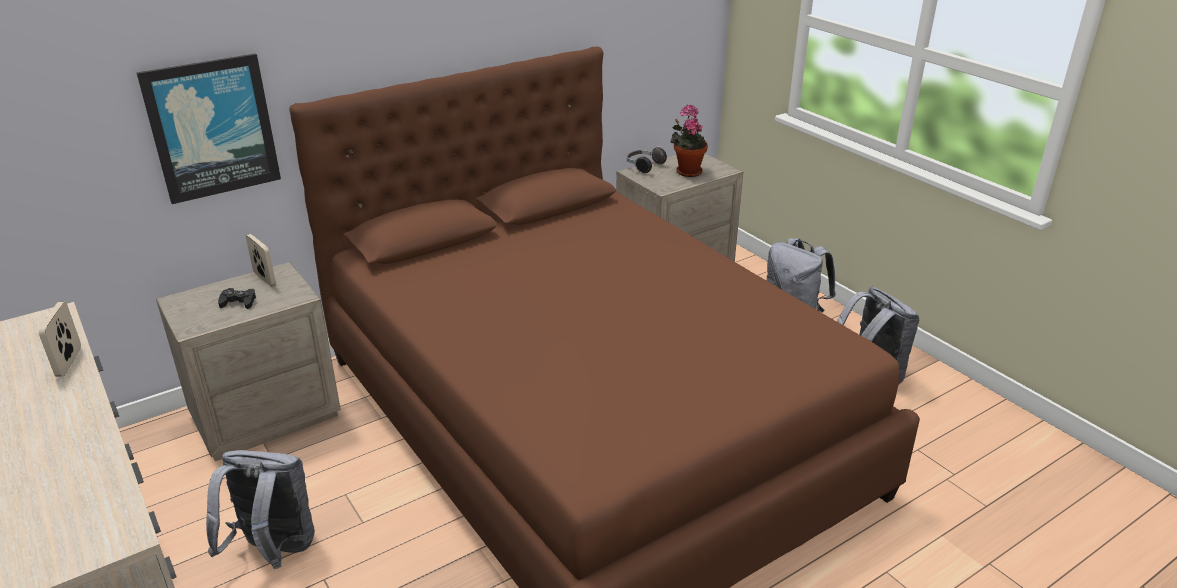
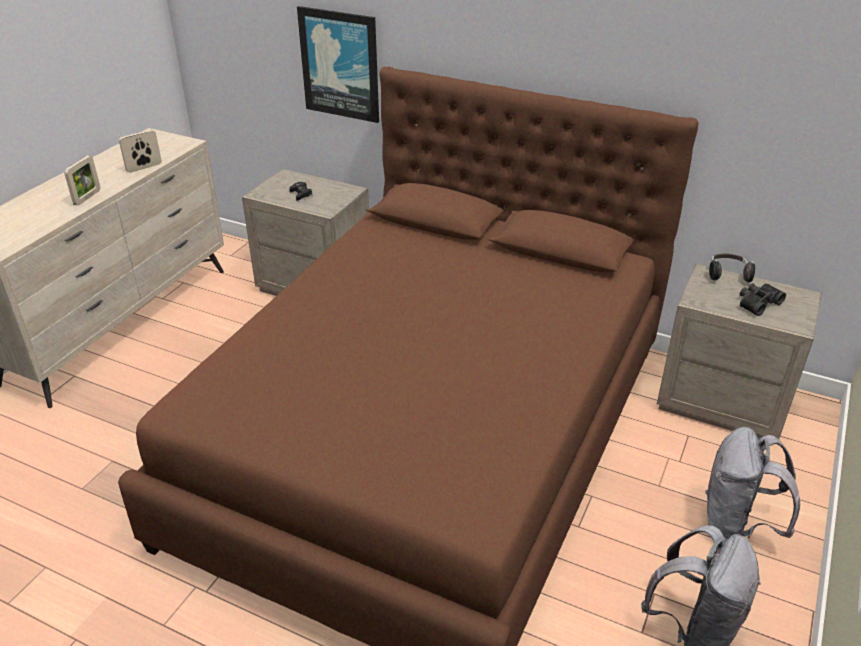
camera: 60 degrees right, 5 degrees up
(264, 279) = (337, 189): picture frame -> picture frame (87, 197)
(273, 551) = (197, 353): grey backpack -> none
(687, 171) = (757, 303): potted plant -> black binoculars

